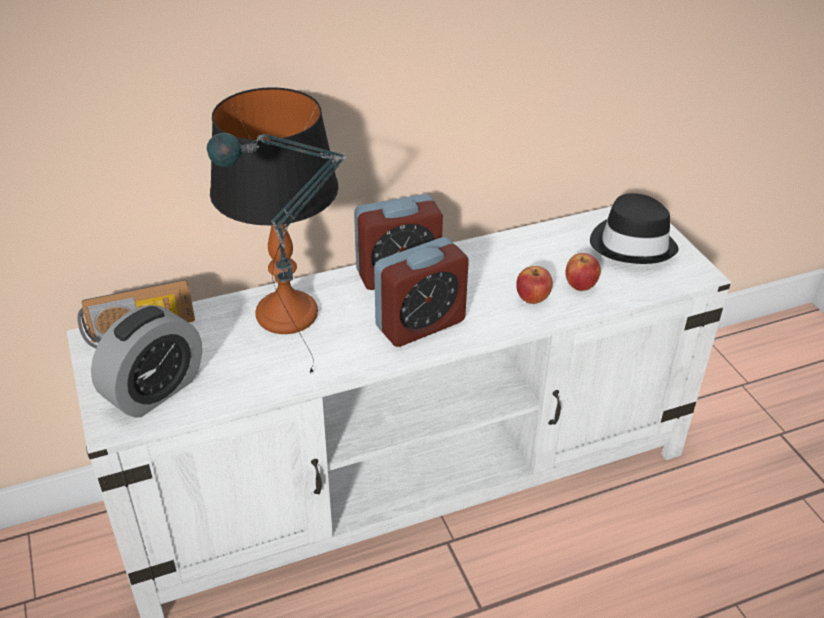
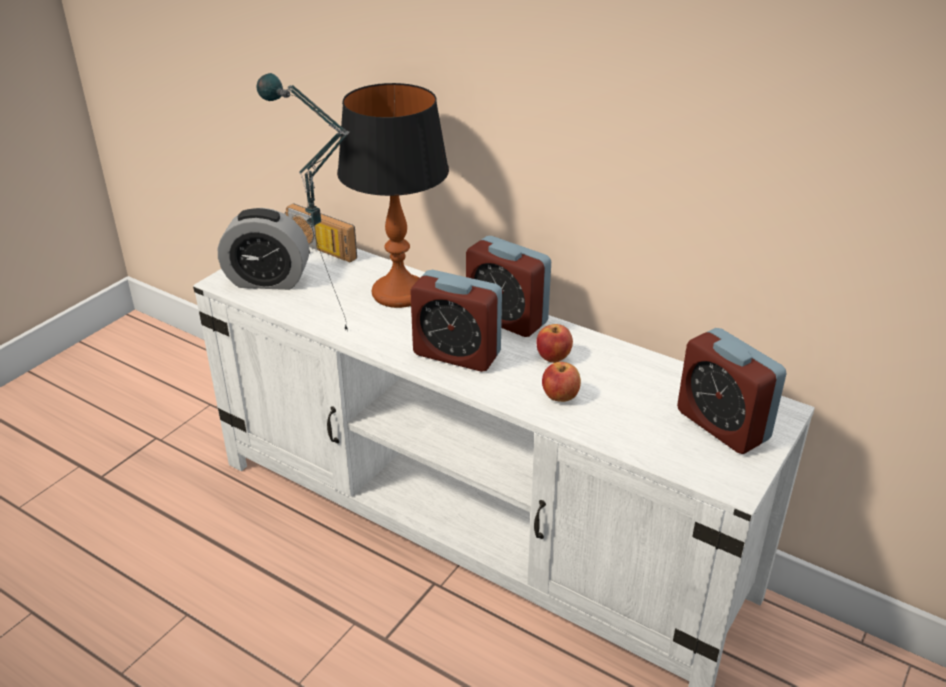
camera: 55 degrees right, 5 degrees down
(580, 285) = (613, 416): apple -> apple (553, 358)
(633, 244) = (722, 425): black hat -> alarm clock

